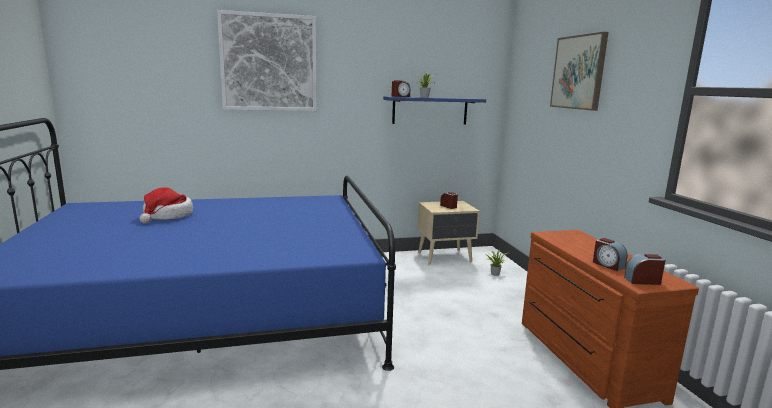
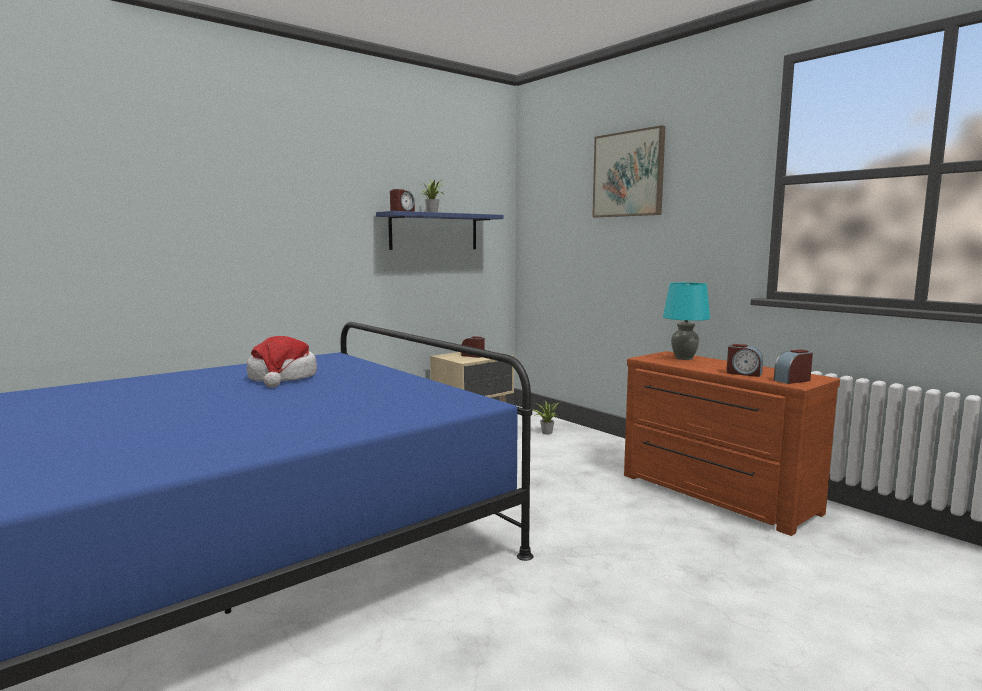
camera: 25 degrees left, 5 degrees down
(167, 216) = (95, 404): hat -> hat (282, 378)
(269, 63) = (212, 159): picture -> none
(580, 240) = (684, 358): none -> turquoise table lamp

